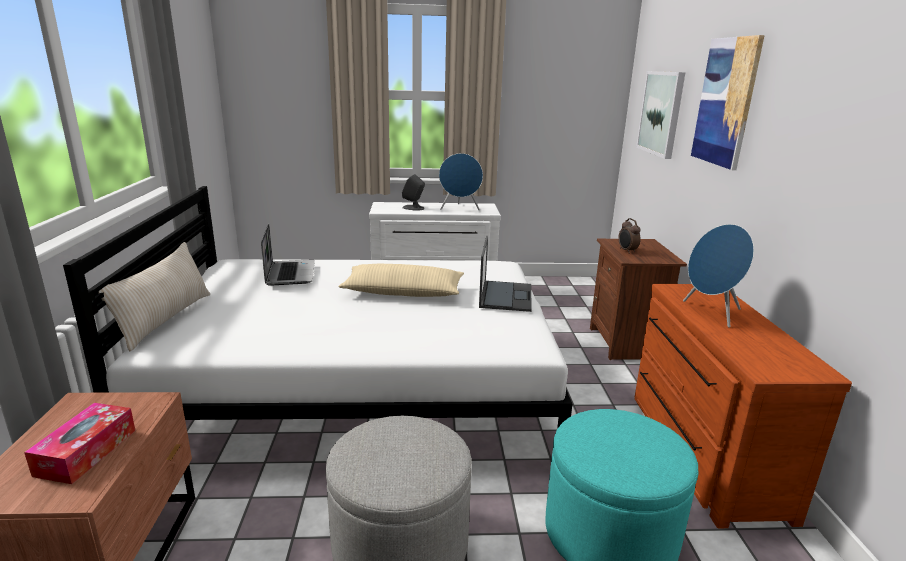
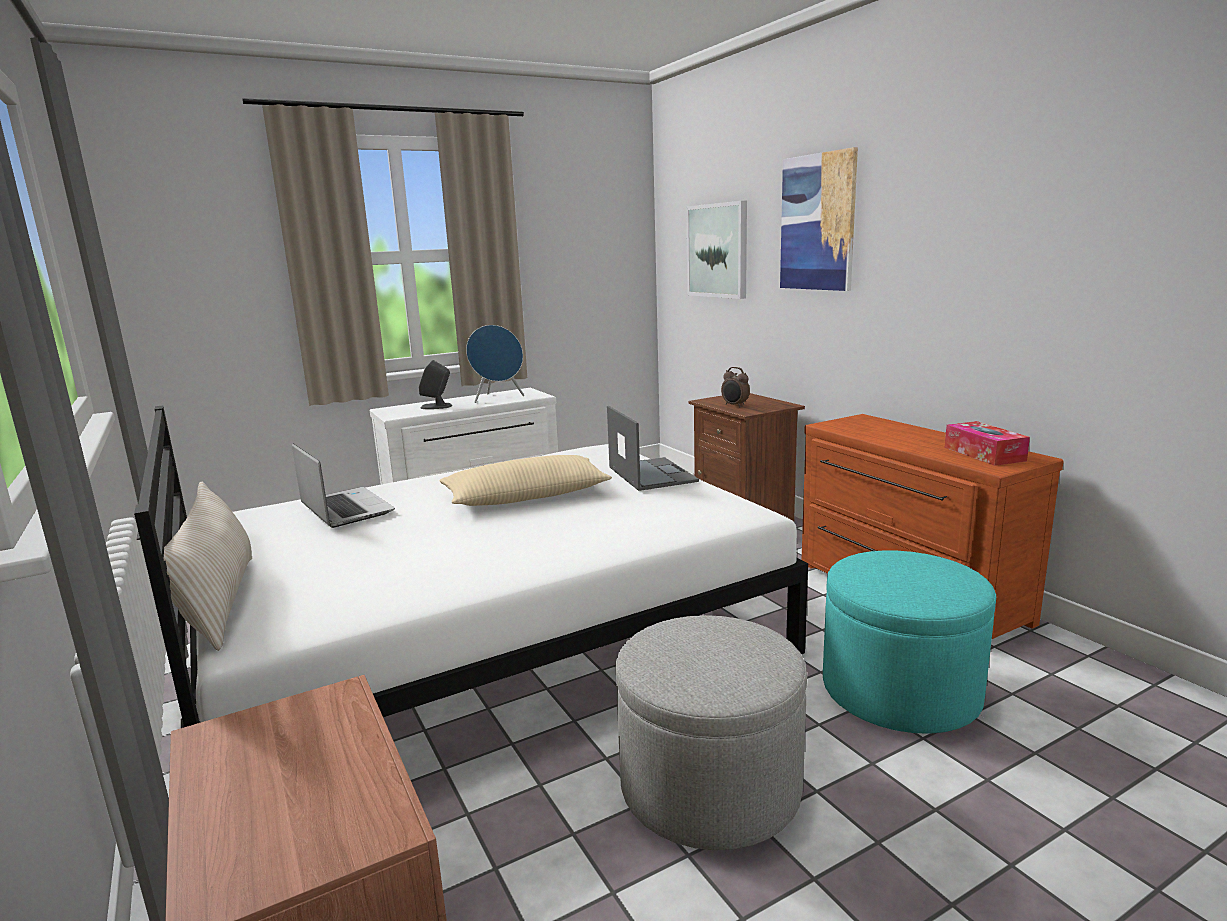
camera: 25 degrees left, 5 degrees down
(86, 452) = (321, 782): tissue box -> tissue box (984, 454)
(711, 313) = (890, 436): blue speaker -> none

